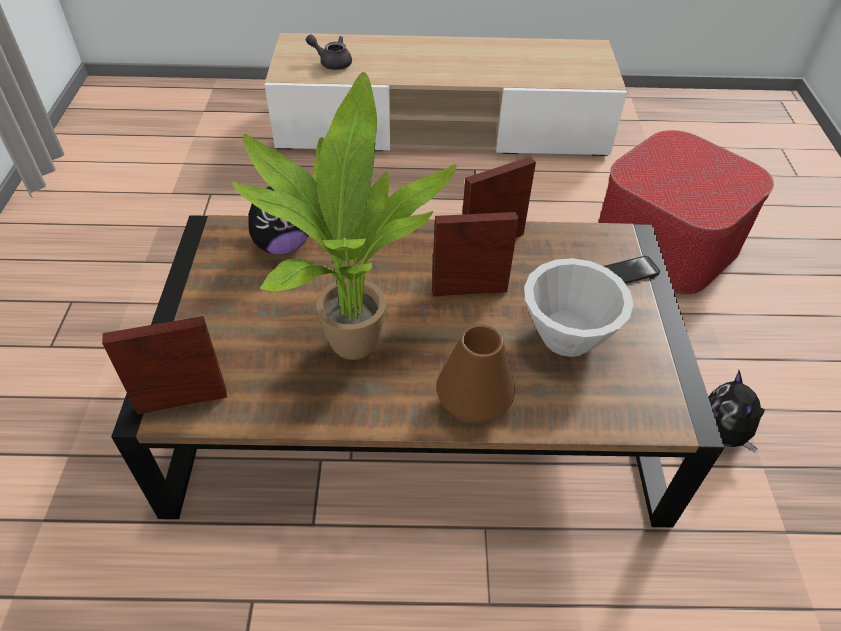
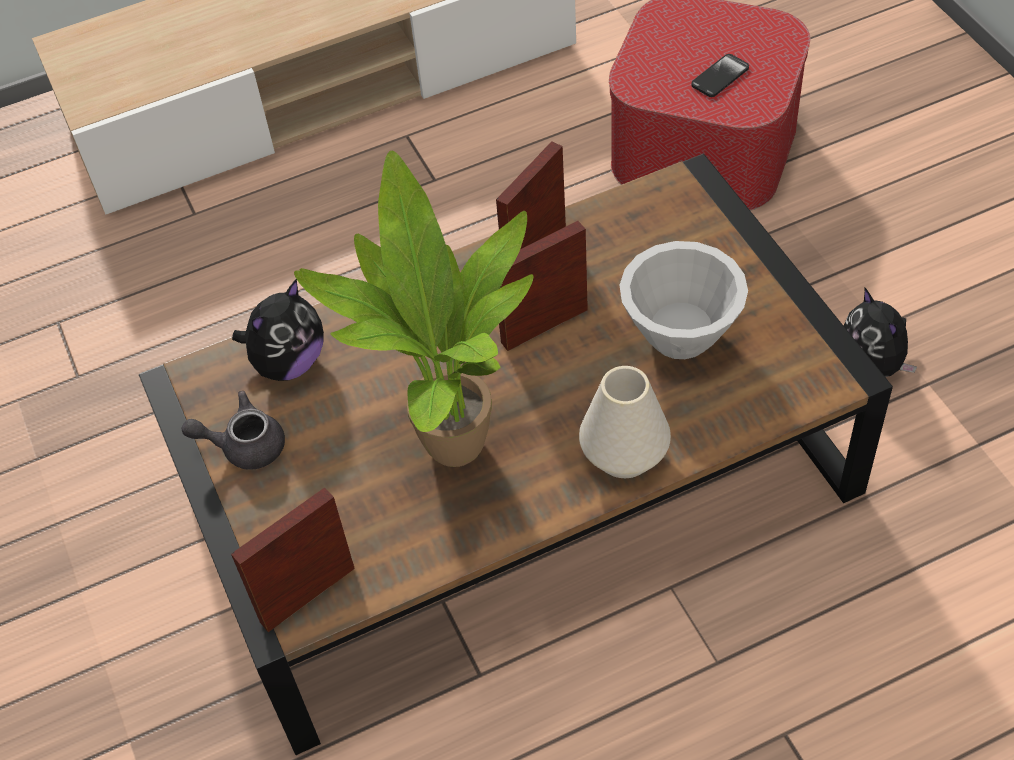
camera: 20 degrees left, 5 degrees up
(332, 62) = (146, 61): grey teapot -> grey teapot (244, 446)
(473, 405) = (624, 455): brown vase -> white vase
(629, 272) = (708, 227): phone -> phone (720, 77)

